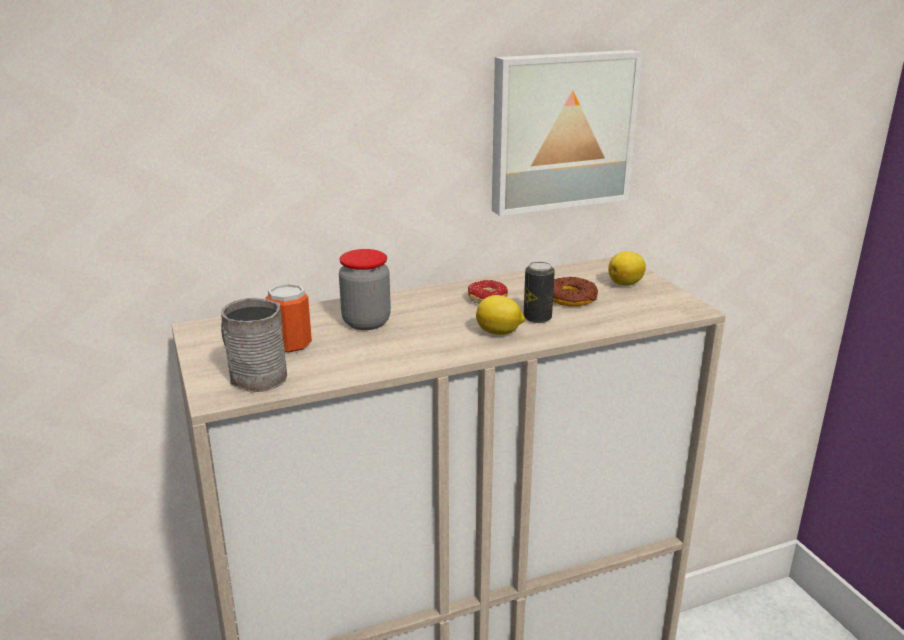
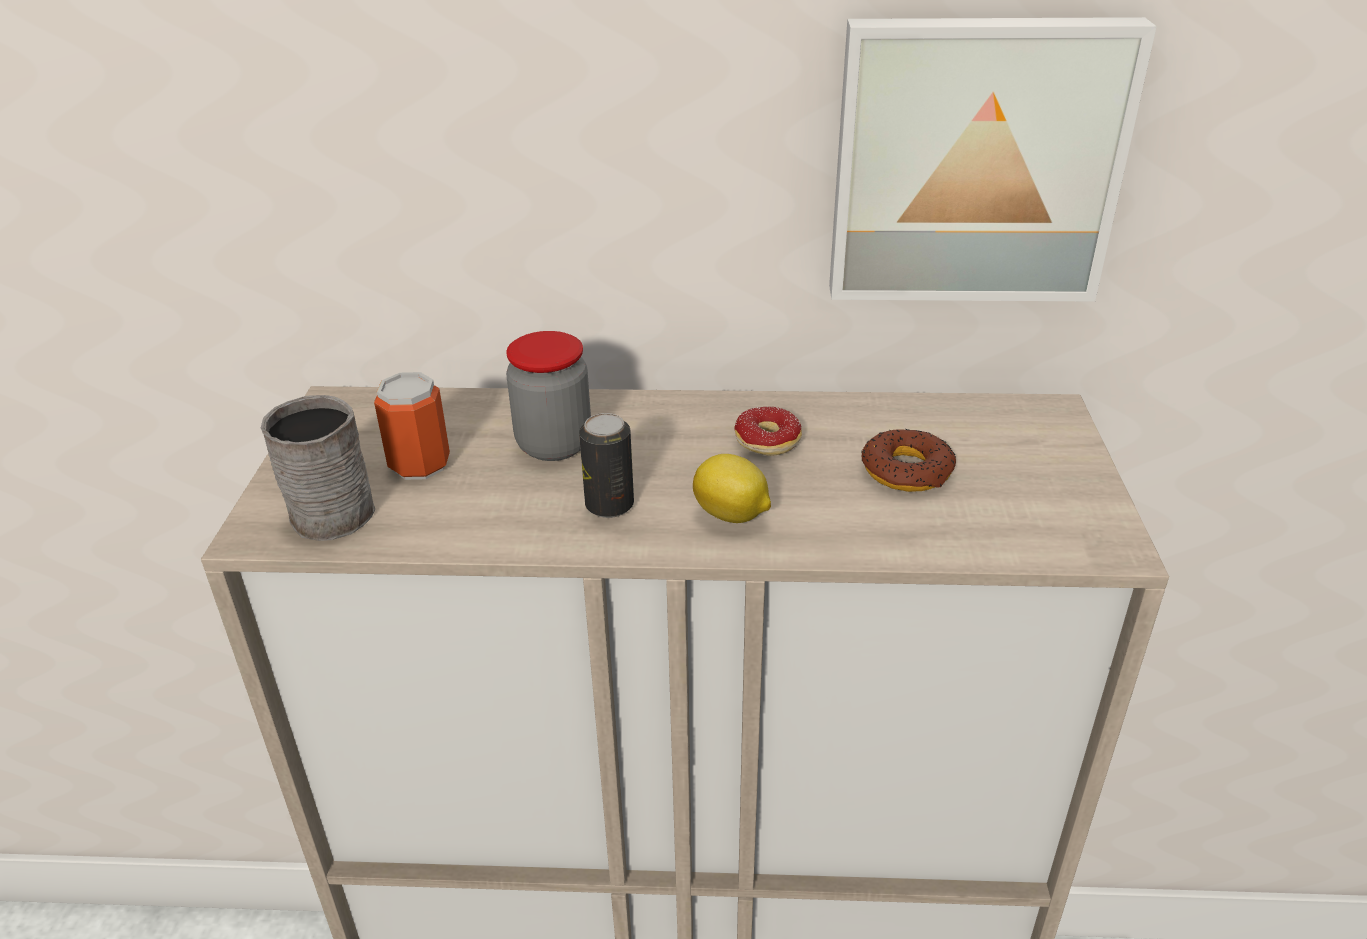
camera: 25 degrees right, 10 degrees up
(537, 318) = (817, 500): can -> can (609, 505)
(626, 284) = (1030, 460): lemon -> none

